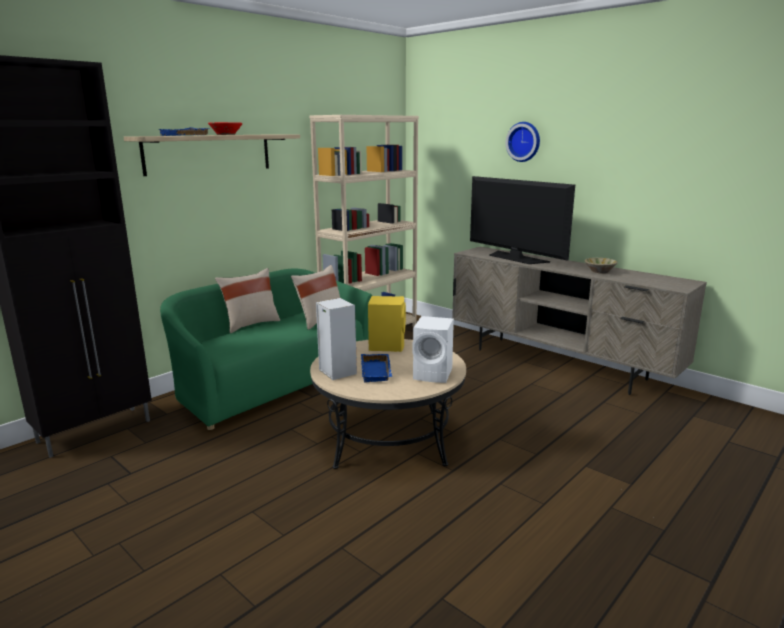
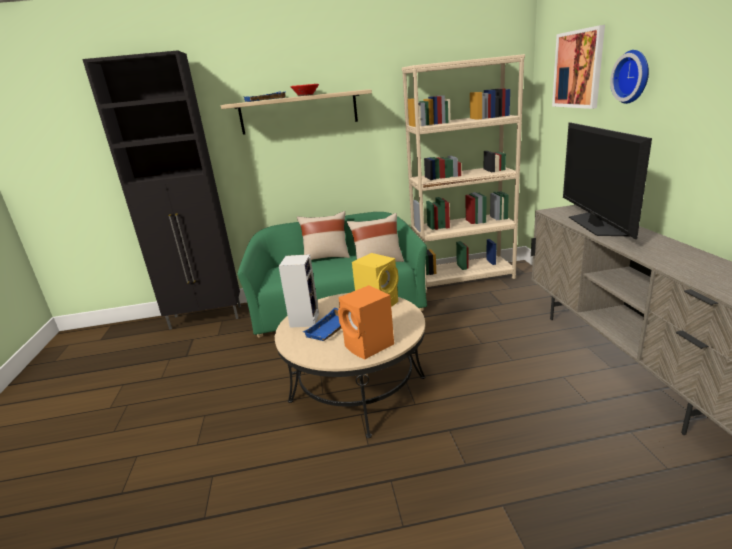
camera: 40 degrees right, 5 degrees up
(434, 374) = (369, 346): white speaker -> orange speaker
(464, 133) = (578, 69): none -> picture
(599, 271) = (679, 260): beige bowl -> none

